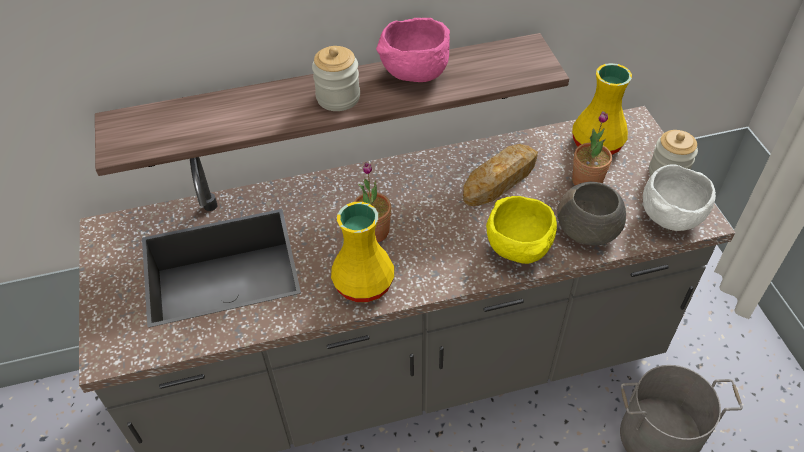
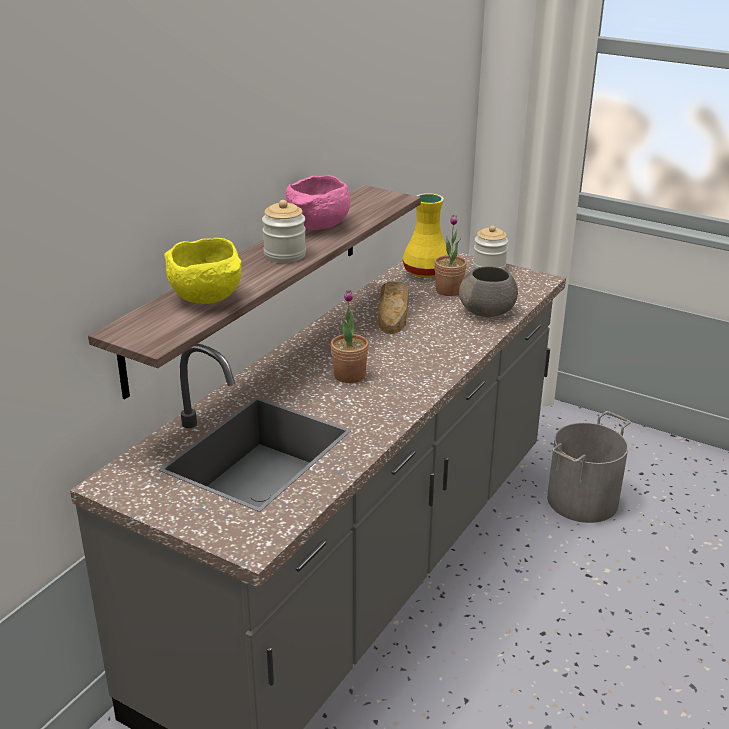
camera: 45 degrees left, 20 degrees down
(365, 283) = (389, 402): yellow vase -> none
(519, 250) = (462, 338): yellow bowl -> yellow bowl (208, 298)
(671, 216) = (522, 285): white bowl -> none

